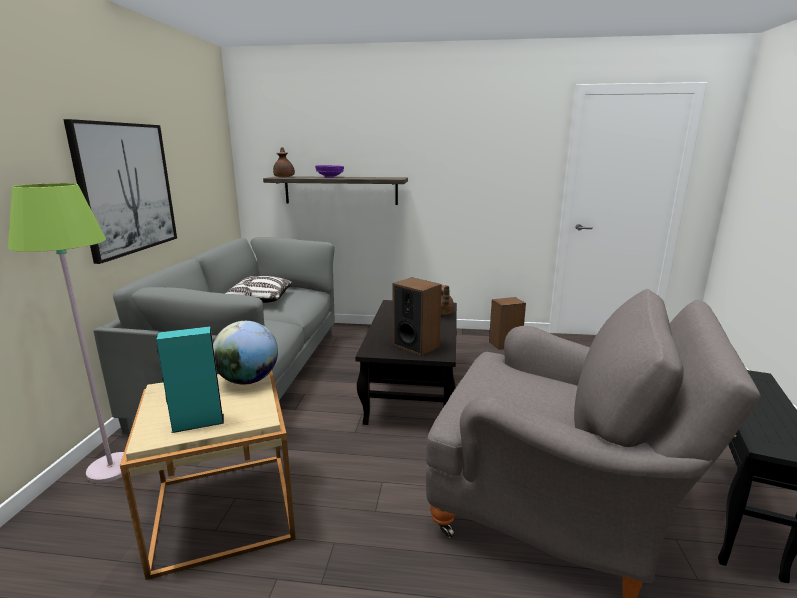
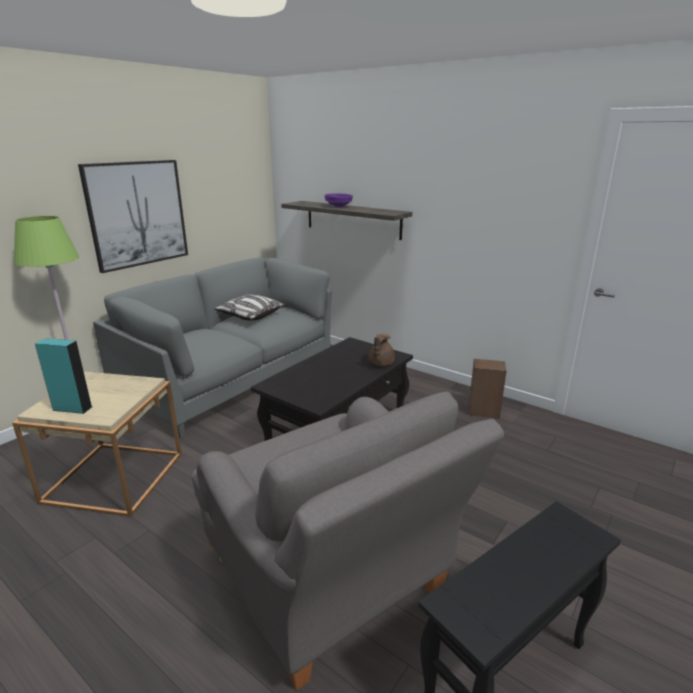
camera: 30 degrees right, 5 degrees up
(248, 380) = (138, 386): globe -> none
(284, 177) = (303, 202): brown teapot -> none
(416, 346) = (310, 390): speaker -> none

